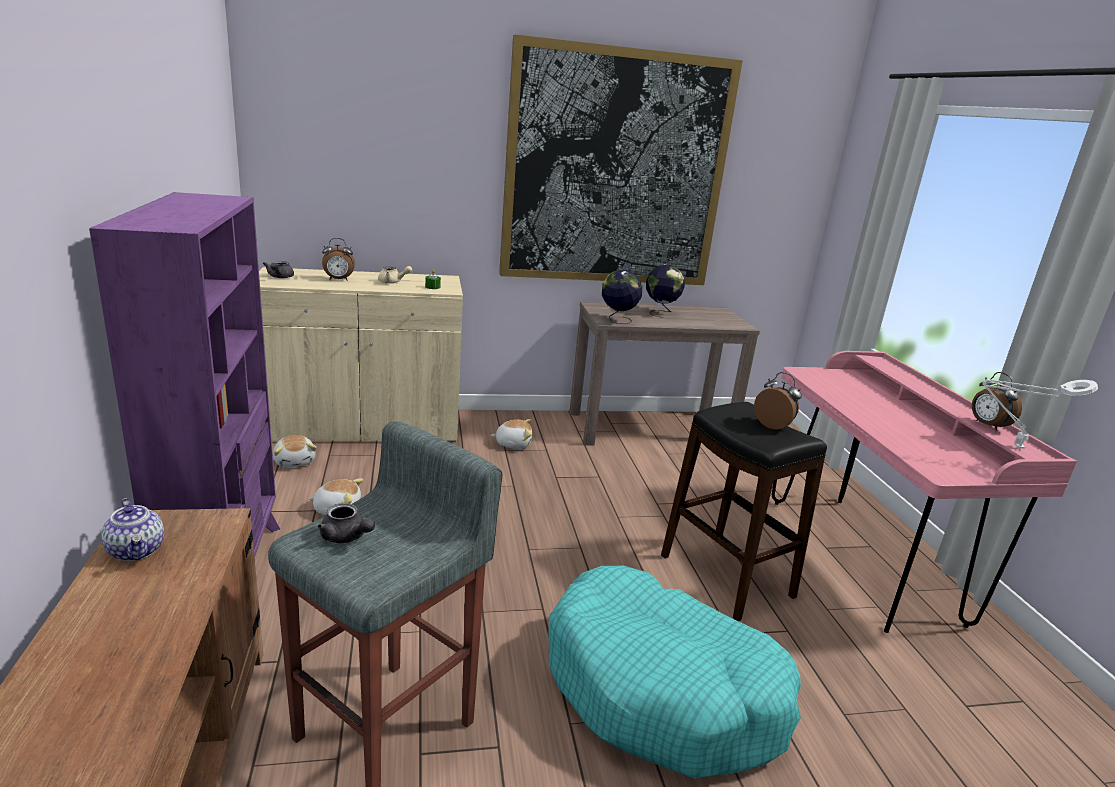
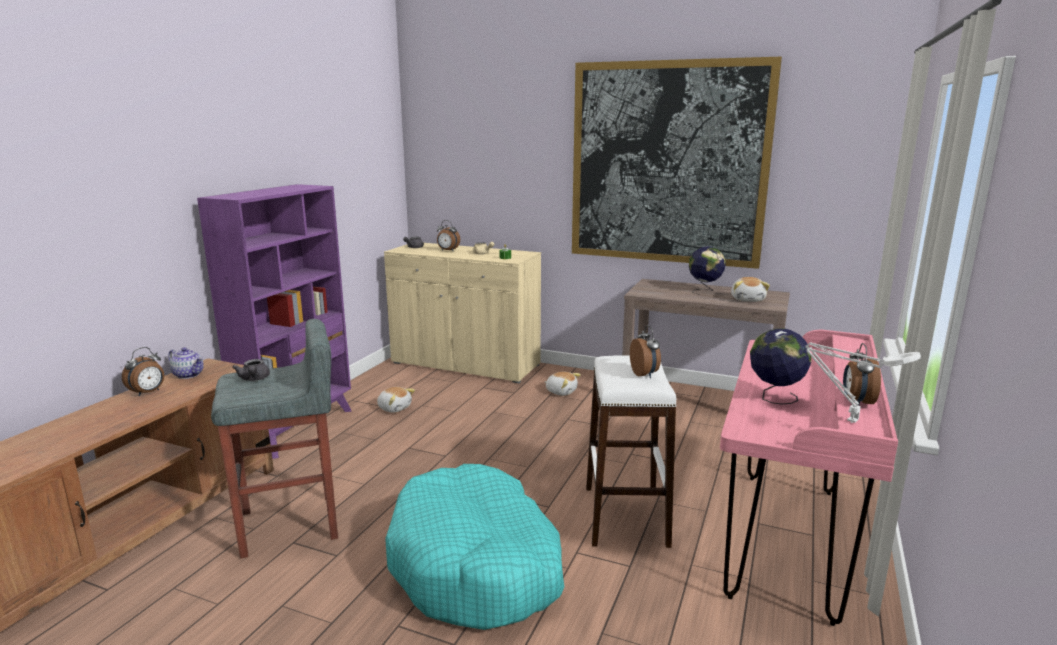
camera: 35 degrees right, 5 degrees down
(107, 606) = (148, 392): none -> alarm clock
(137, 550) = (189, 375): teapot -> teapot turned 60 degrees counterclockwise
(295, 461) = (401, 377): plush toy -> plush toy (748, 299)
(618, 321) = (649, 293): globe -> globe (775, 398)
(725, 575) = (625, 515): black stool -> white stool

